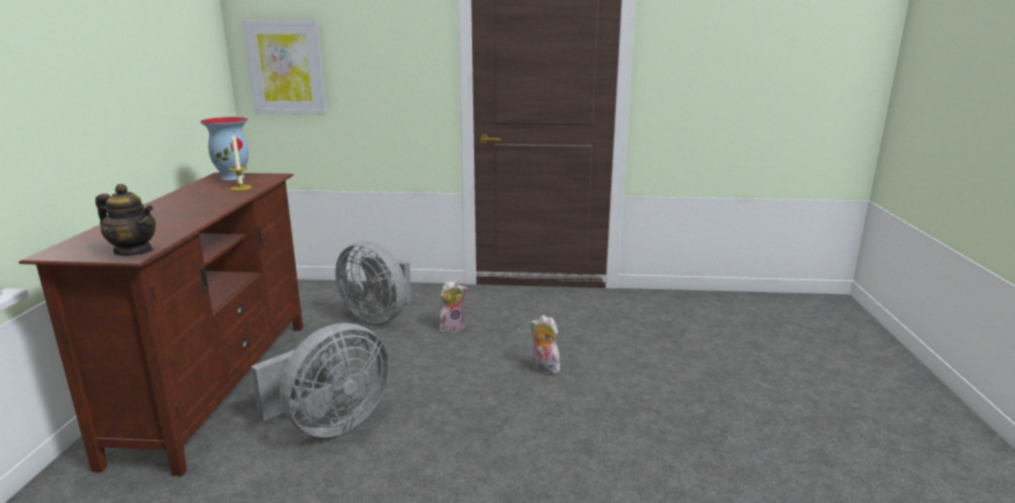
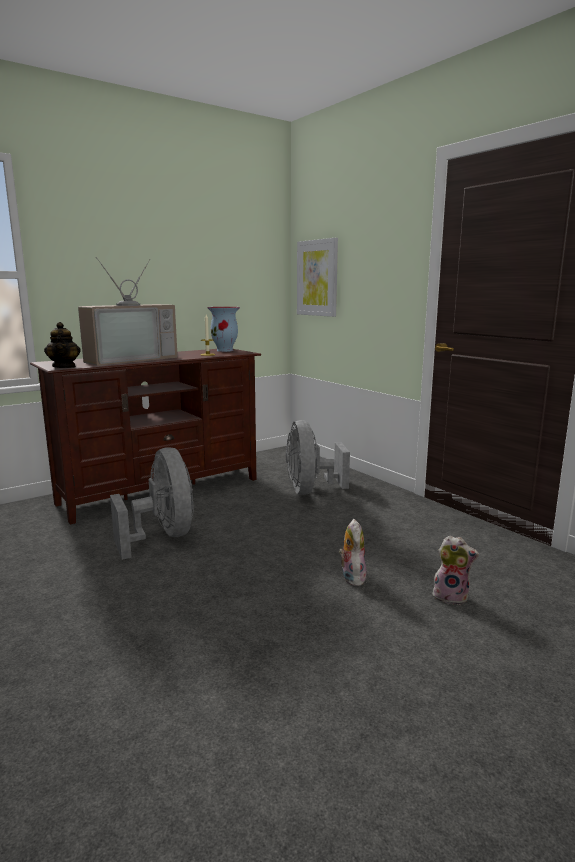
camera: 50 degrees right, 5 degrees down
(170, 217) = (129, 359): none -> television
(330, 424) = (163, 536): grey fan -> grey fan turned 120 degrees counterclockwise
(452, 327) = (343, 518): plush toy -> plush toy (451, 596)

